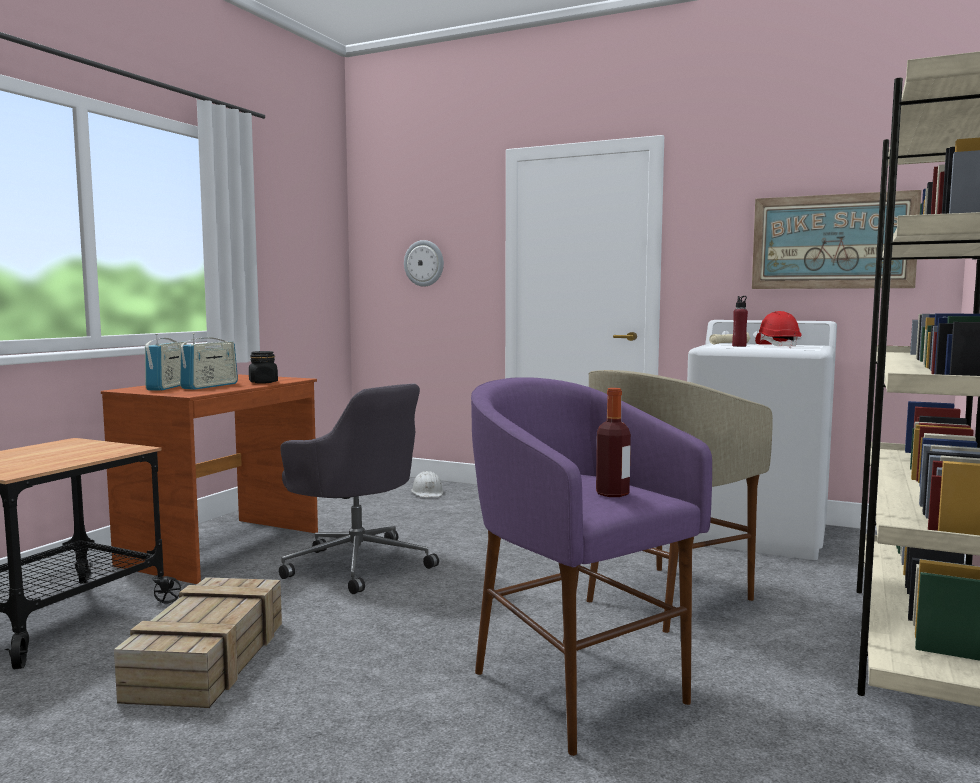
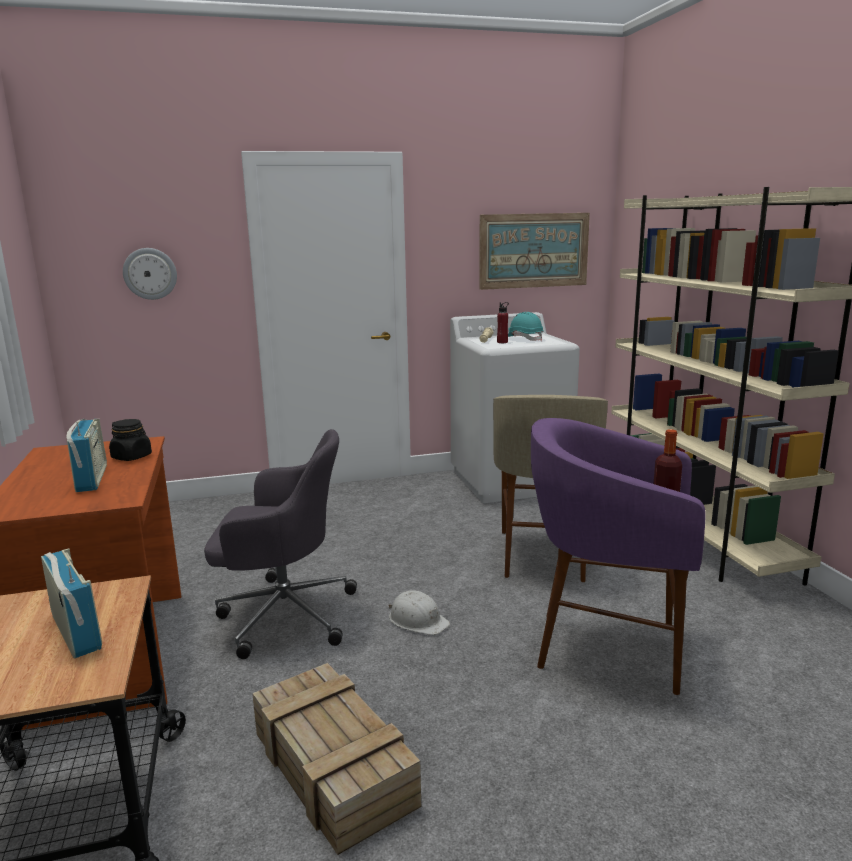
camera: 40 degrees left, 10 degrees up
(168, 387) = (41, 493): radio -> radio (76, 632)
(428, 492) = (209, 515): white hard hat -> white hard hat (418, 620)
(777, 346) = (524, 339): red hard hat -> turquoise hard hat

